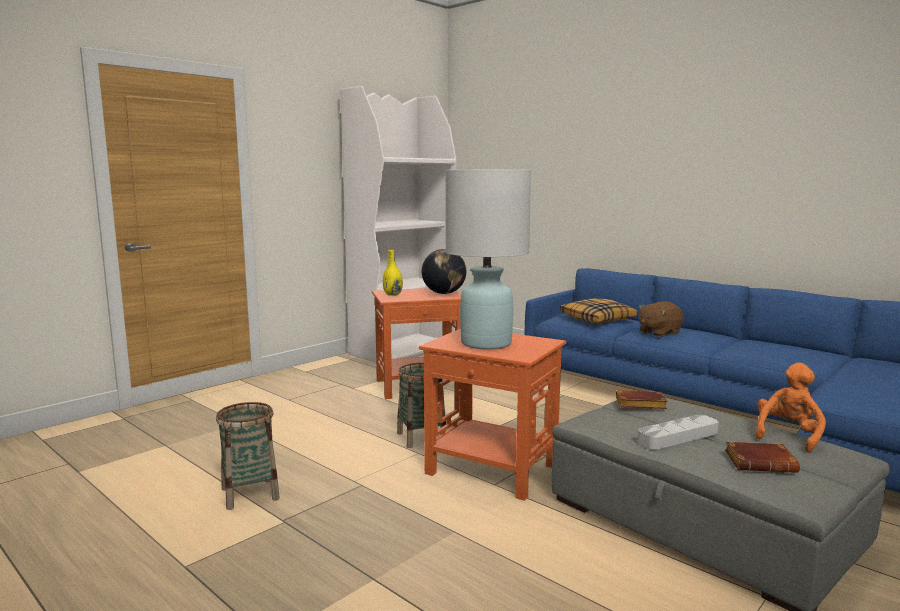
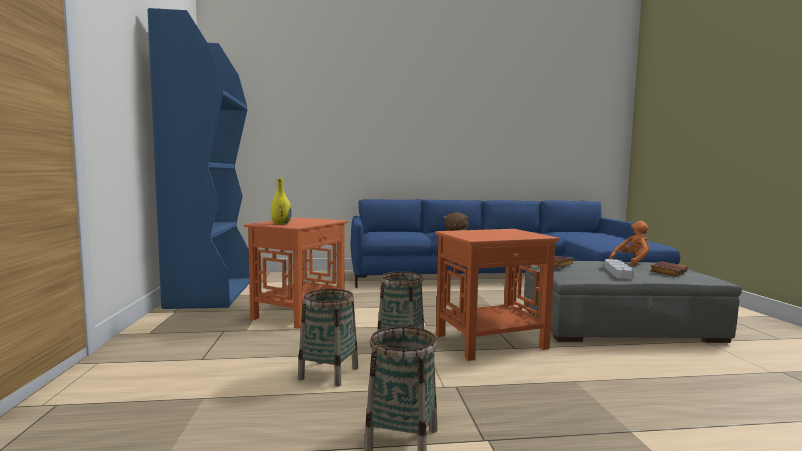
camera: 50 degrees left, 5 degrees down
(320, 438) = (328, 373): none -> basket
(403, 350) = (211, 294): white bookcase -> blue bookcase
(444, 293) = (317, 220): globe -> none
(485, 343) = (494, 234): white table lamp -> none
(598, 319) = (403, 233): pillow -> none
(788, 436) = (632, 262): orange plush toy -> orange plush toy turned 75 degrees clockwise

